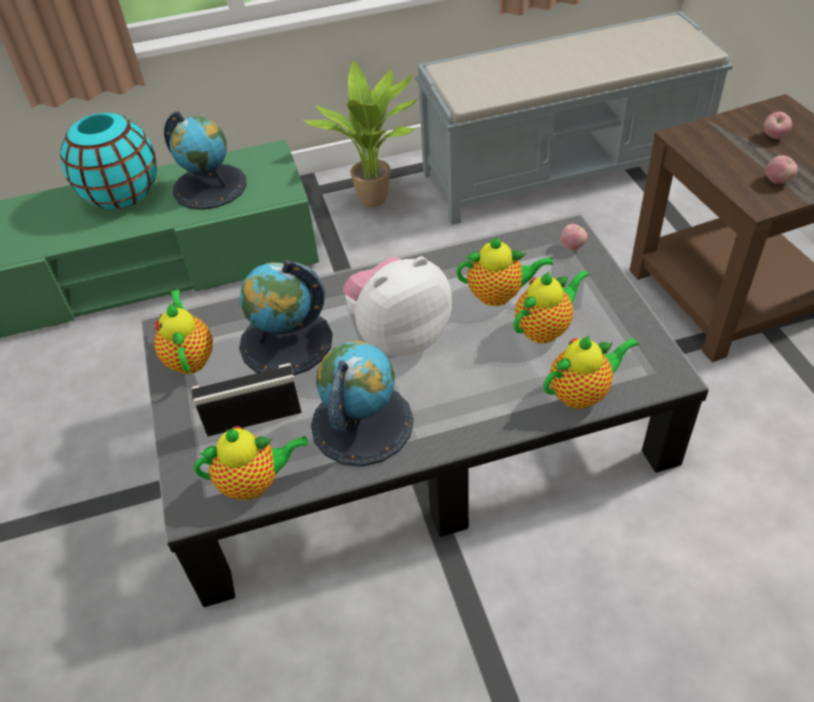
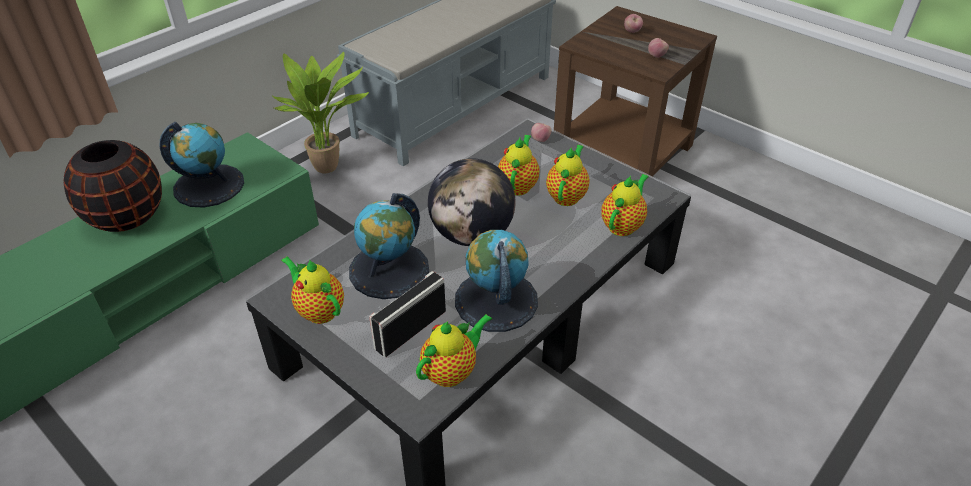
camera: 35 degrees left, 5 degrees down
(122, 196) = (127, 217): turquoise vase -> black vase
(399, 336) = (472, 235): plush toy -> globe
(499, 295) = (518, 185): teapot -> teapot turned 45 degrees counterclockwise

